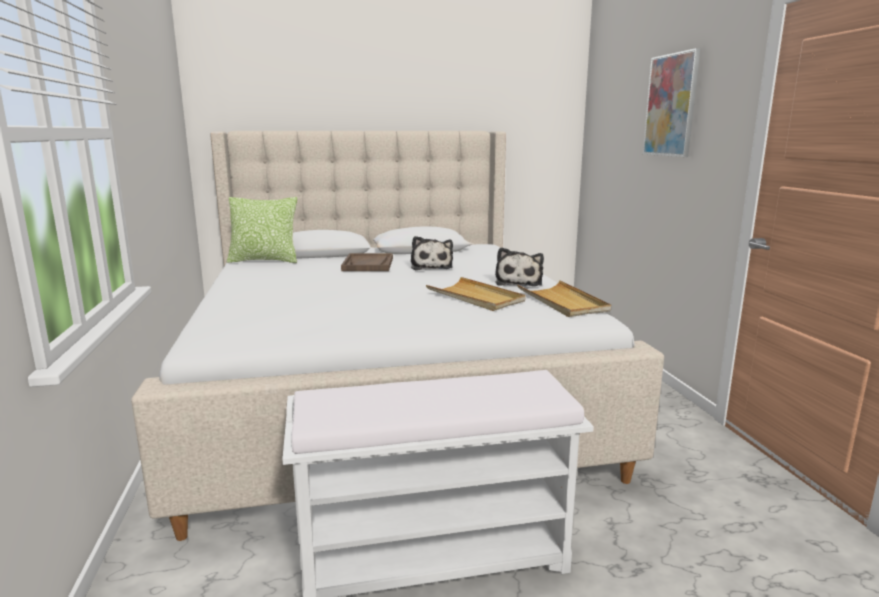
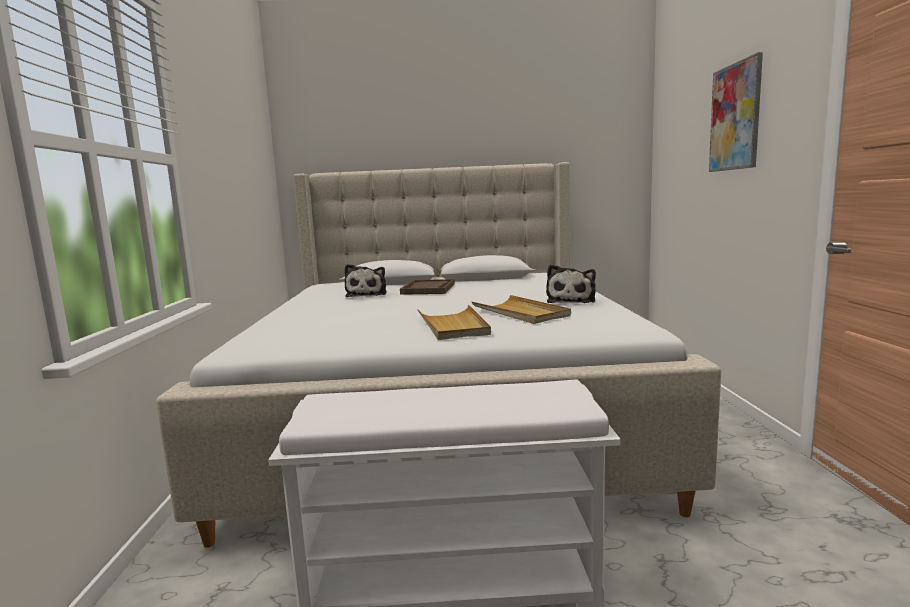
camera: 10 degrees right, 5 degrees down
(264, 261) = (335, 288): pillow -> none
(431, 267) = (488, 290): plush toy -> plush toy (367, 294)
(562, 302) = (611, 316): beige tray -> beige tray (453, 326)

